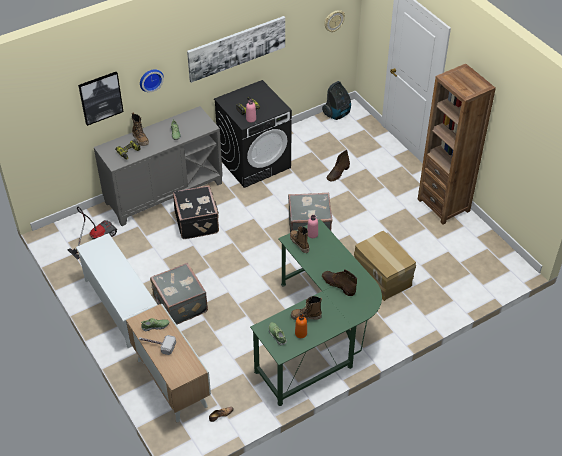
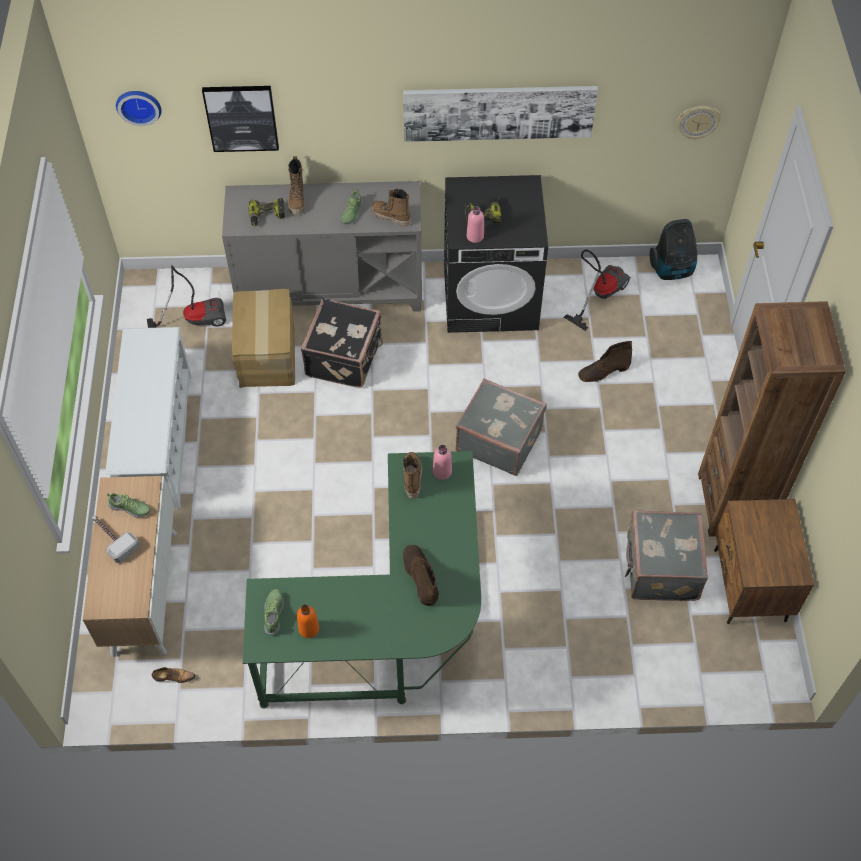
camera: 30 degrees right, 10 degrees up
(150, 79) = (332, 115): wall clock -> wall clock (139, 105)
(179, 305) = (234, 477): grey suitcase -> grey suitcase (660, 569)
(306, 317) = (335, 605): boot -> boot (391, 217)
(309, 139) = (599, 294): none -> vacuum cleaner
(383, 276) = (552, 578): cardboard box -> cardboard box (268, 355)
(477, 237) = (749, 586): none -> brown nightstand

